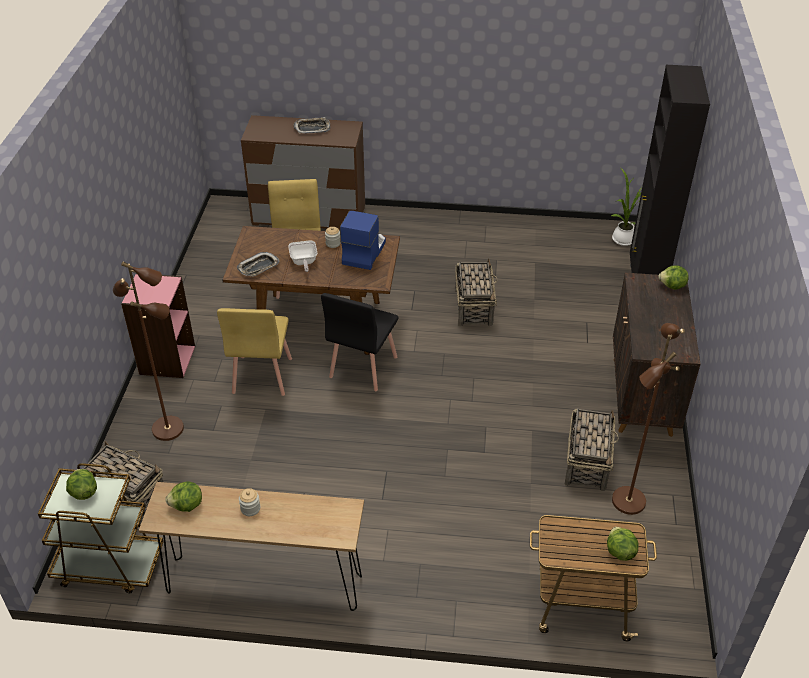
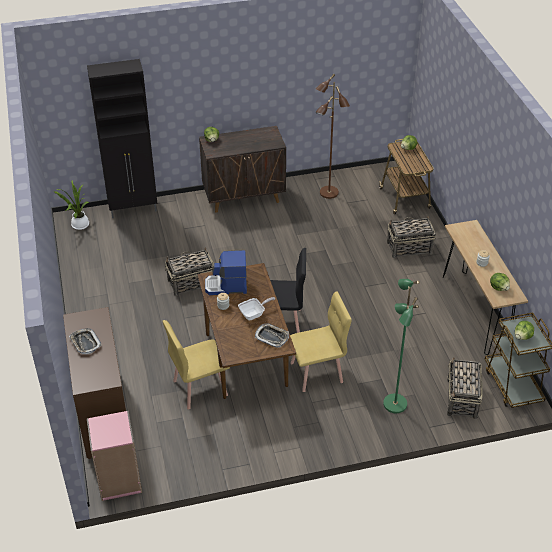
camera: 110 degrees left, 0 degrees up
(166, 360) = (330, 435): pink bookcase -> pink bookcase (119, 481)
(168, 428) = (394, 404): brown floor lamp -> green floor lamp
(587, 462) = (310, 210): basket -> basket (409, 248)

